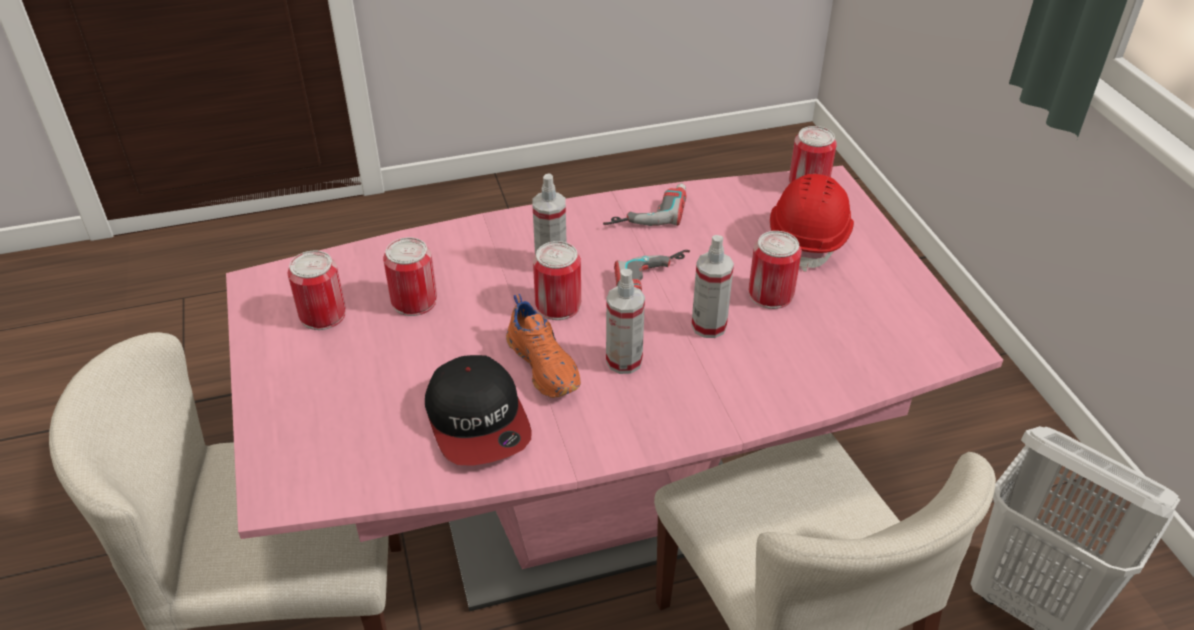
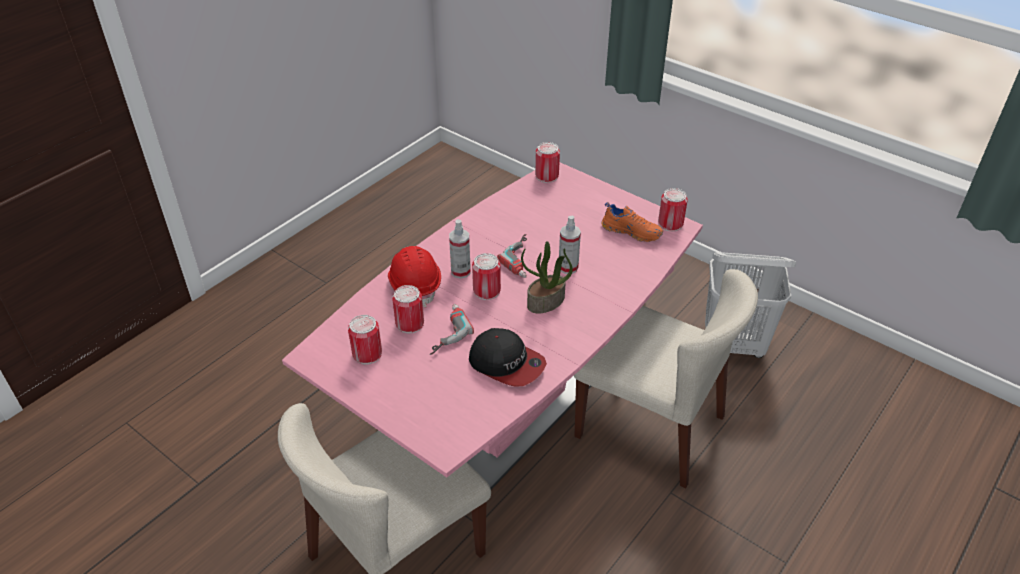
camera: 35 degrees left, 0 degrees up
(545, 365) = (511, 322): orange shoe -> orange shoe (632, 231)
(624, 361) = (546, 302): spray bottle -> potted plant
(646, 210) = (480, 223): power drill -> power drill (444, 332)
(770, 294) = (581, 239): can -> can (670, 223)
(809, 238) = (572, 203): red hard hat -> red hard hat (415, 285)

